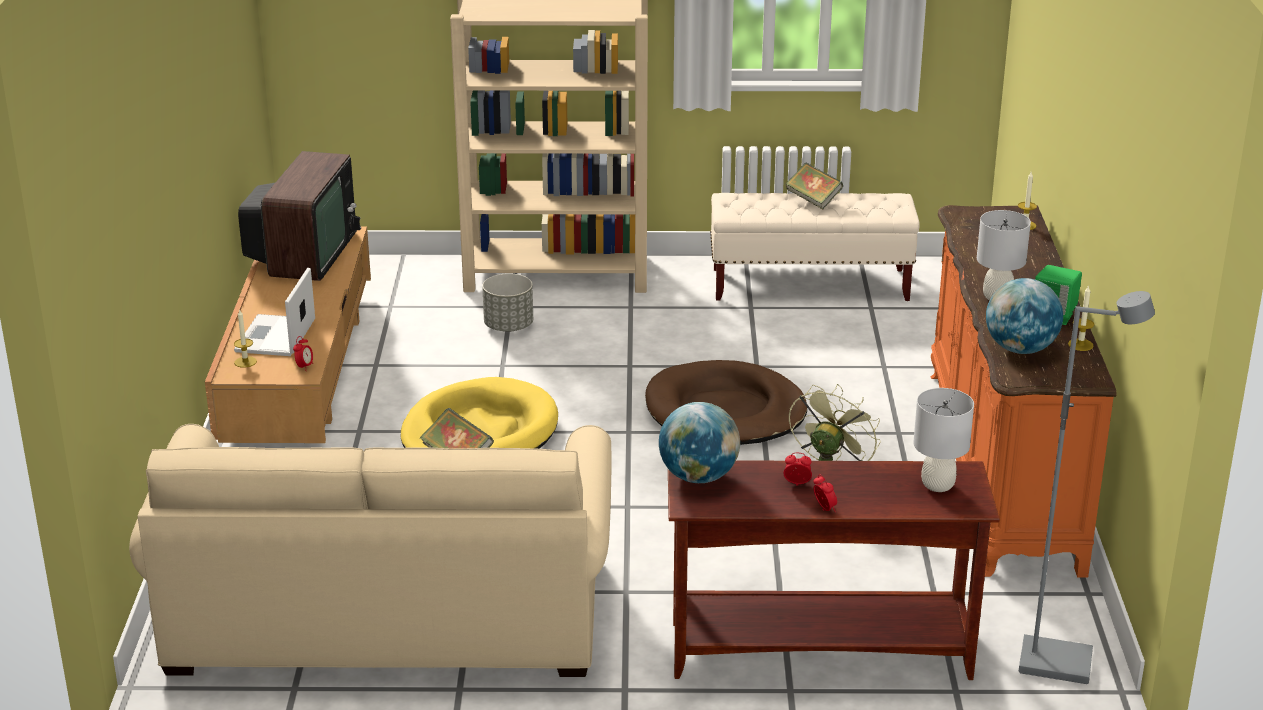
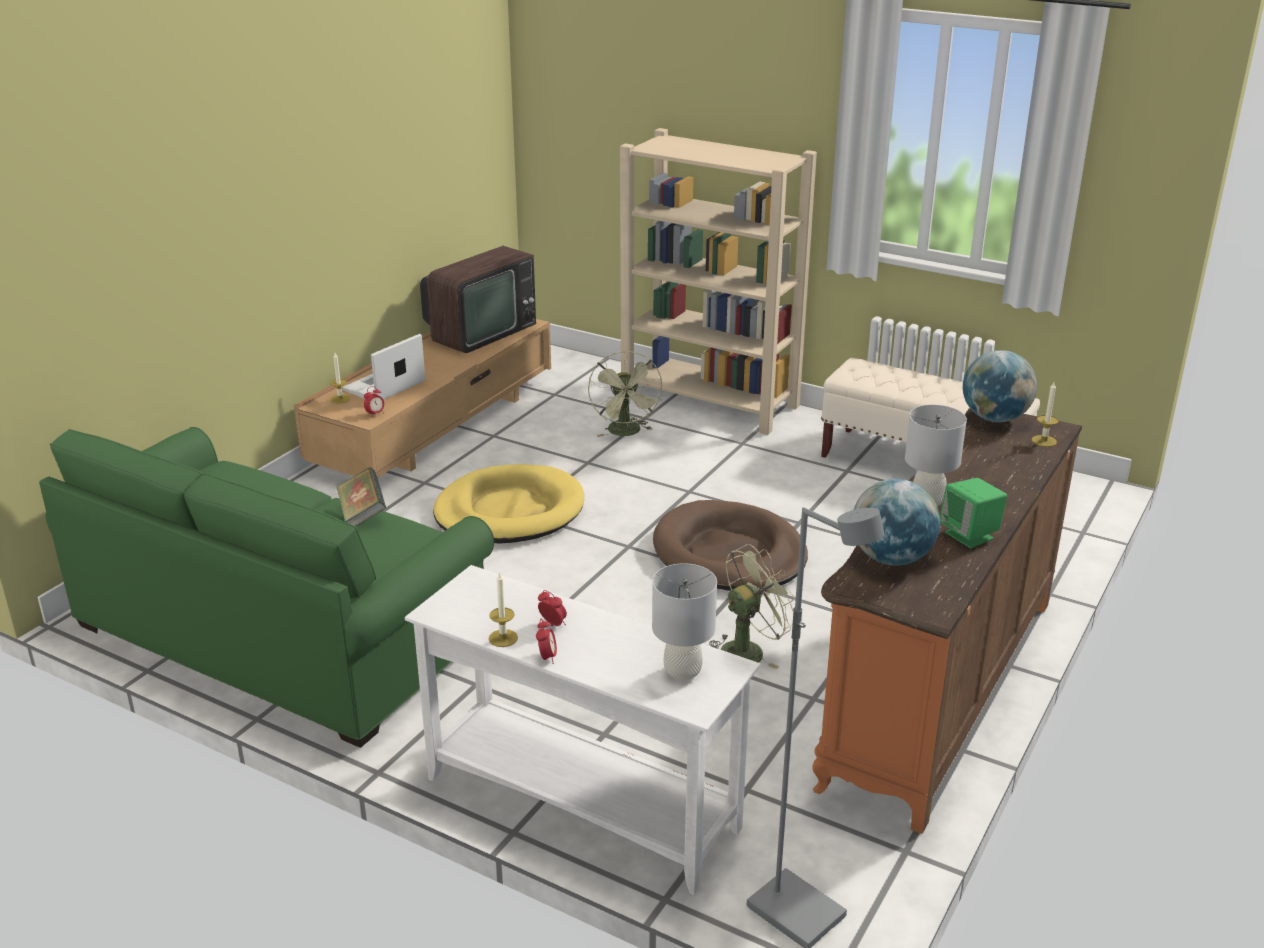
camera: 30 degrees right, 0 degrees up
(387, 612) = (279, 634): beige sofa -> green sofa
(509, 326) = (626, 433): grey planter -> green fan
(698, 477) = (476, 588): globe -> globe (995, 418)
(813, 200) = (934, 383): book -> none
(818, 650) = (580, 803): brown console table -> white console table
(1080, 345) = (963, 573): candle -> candle (503, 638)

